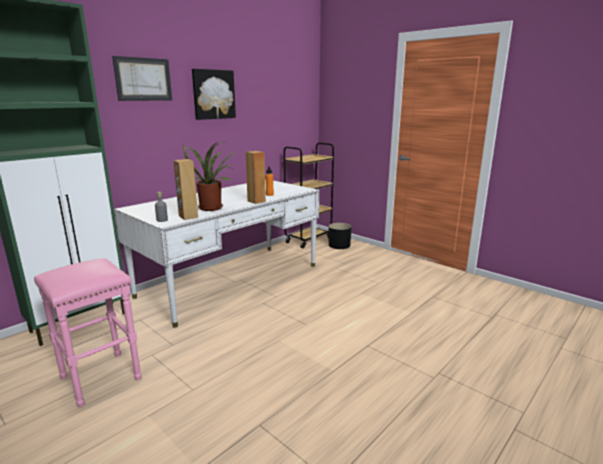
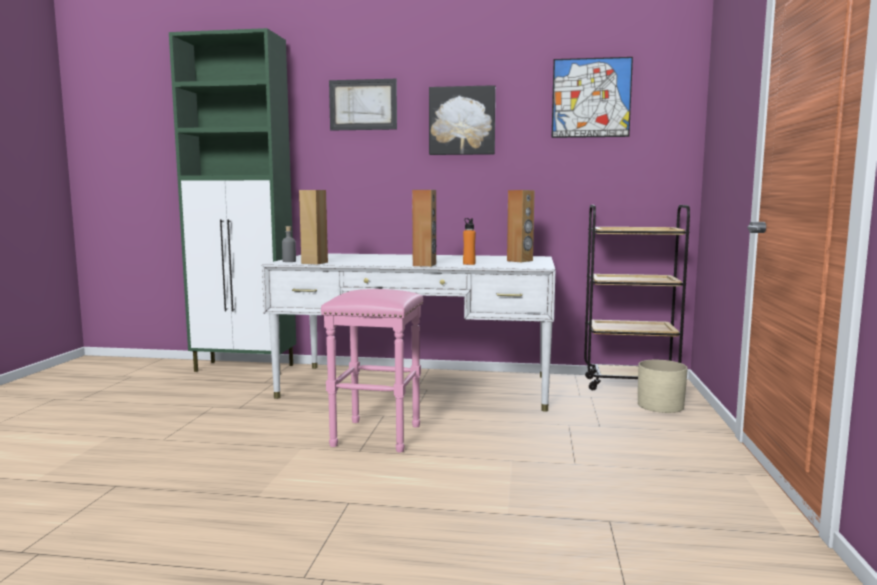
camera: 55 degrees right, 10 degrees down
(100, 379) = (157, 403): pink stool -> pink stool (374, 436)
(212, 207) = (365, 262): potted plant -> none
(276, 186) = (520, 261): none -> brown speaker
(277, 81) = (591, 98): none -> picture
(339, 245) = (660, 405): black planter -> beige planter

